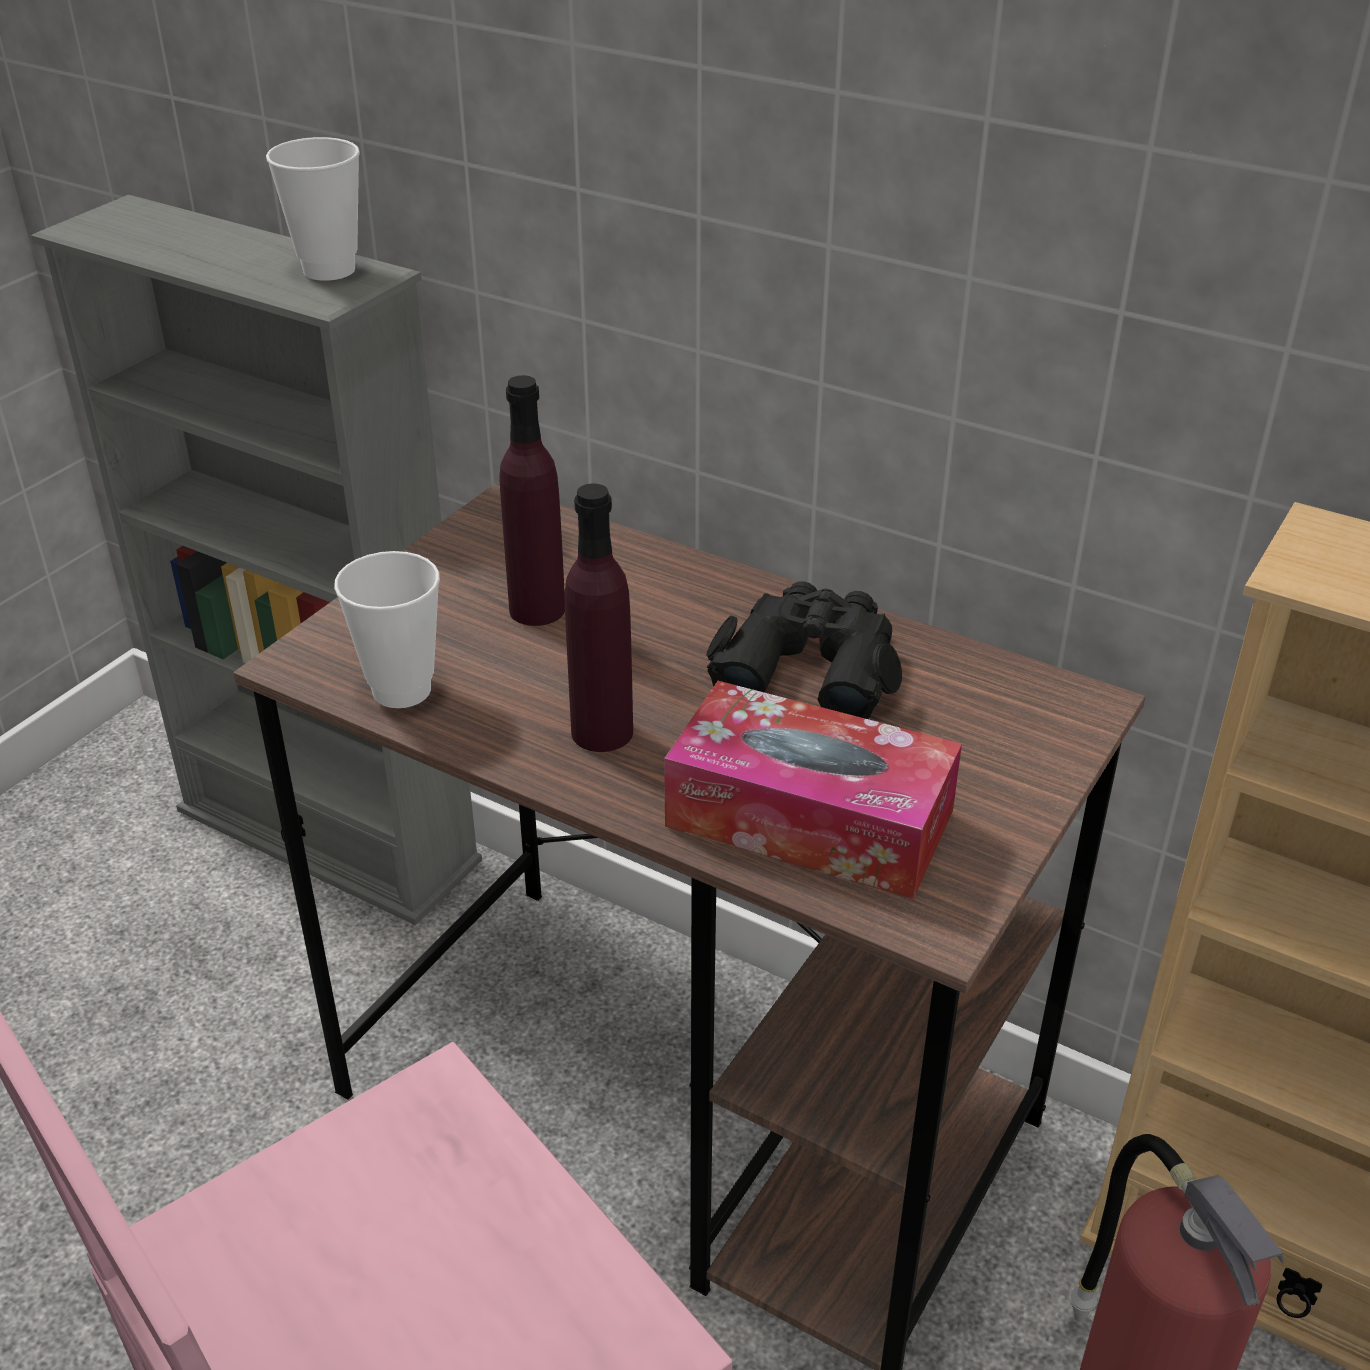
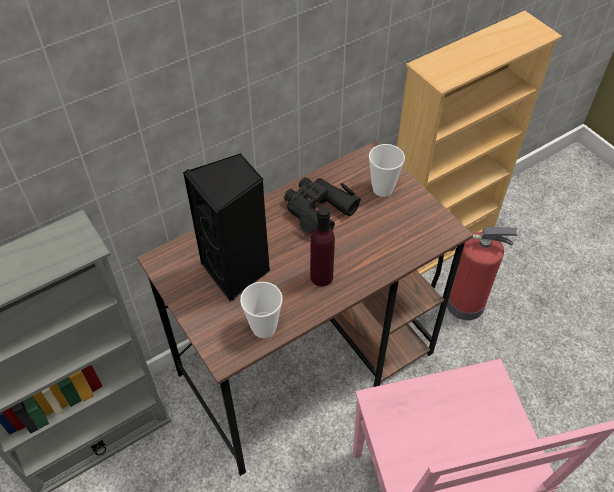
camera: 65 degrees left, 15 degrees up
(329, 270) = (58, 239): cup -> cup (382, 189)
(537, 609) = (237, 271): purple bottle -> black speaker
(809, 818) = (392, 240): tissue box -> none

